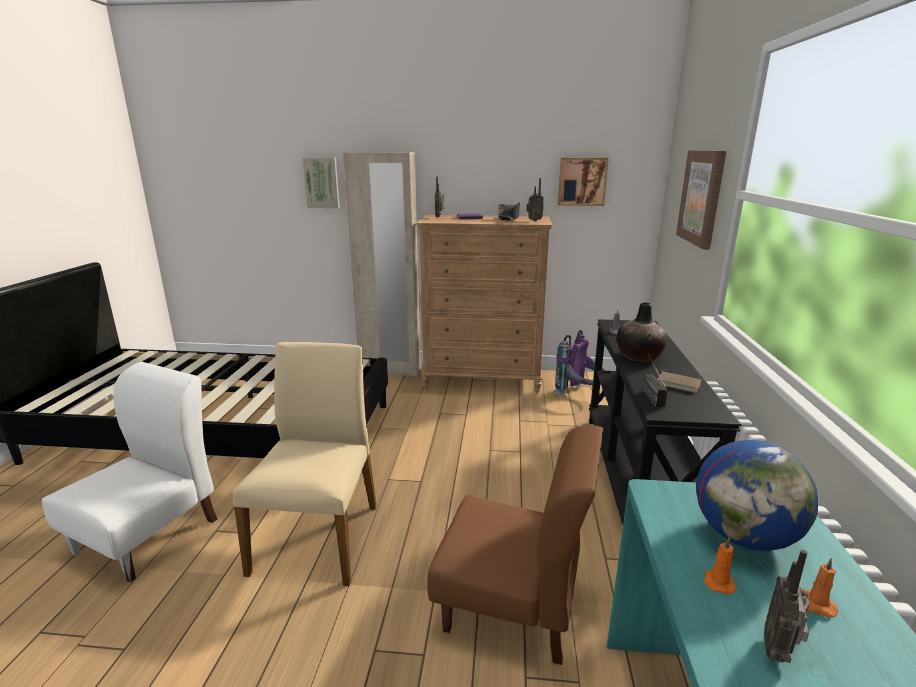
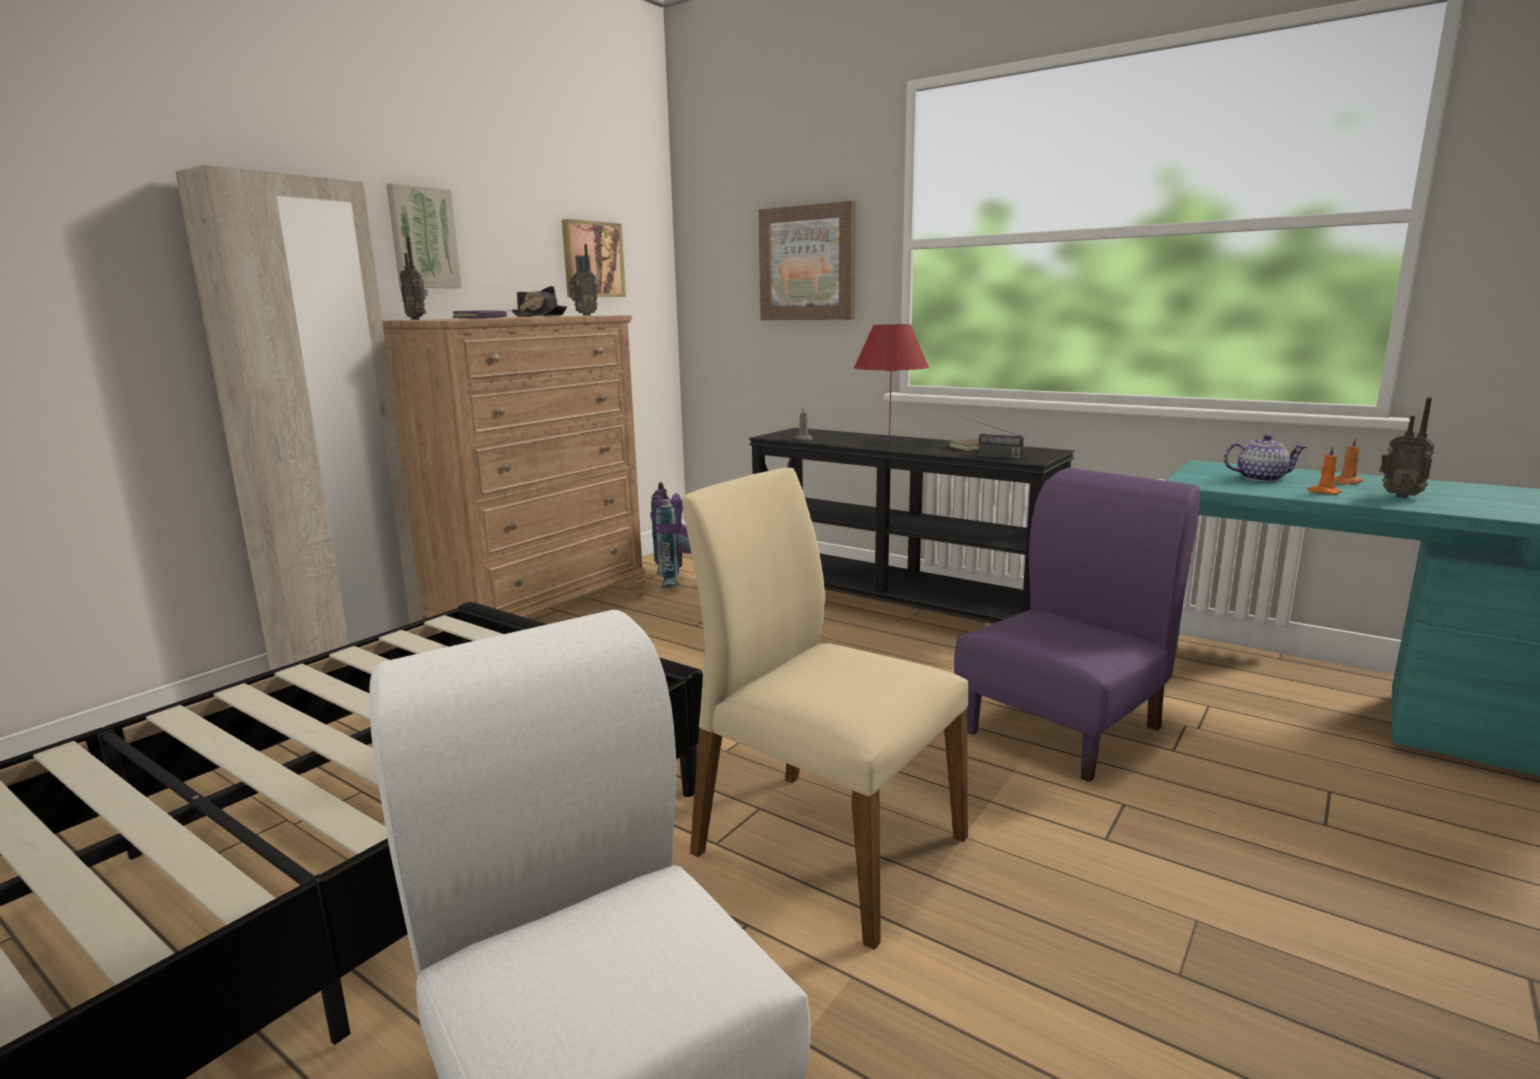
camera: 60 degrees left, 5 degrees down
(322, 183) = (85, 246): picture -> picture (422, 238)
(512, 606) = (1065, 729): brown chair -> purple chair
(639, 357) = (889, 444): vase -> red table lamp
(744, 536) = (1261, 478): globe -> teapot

